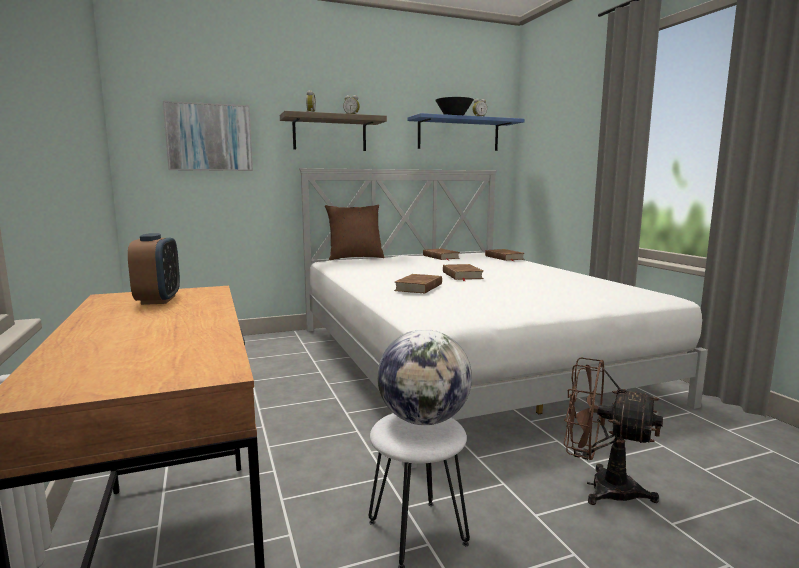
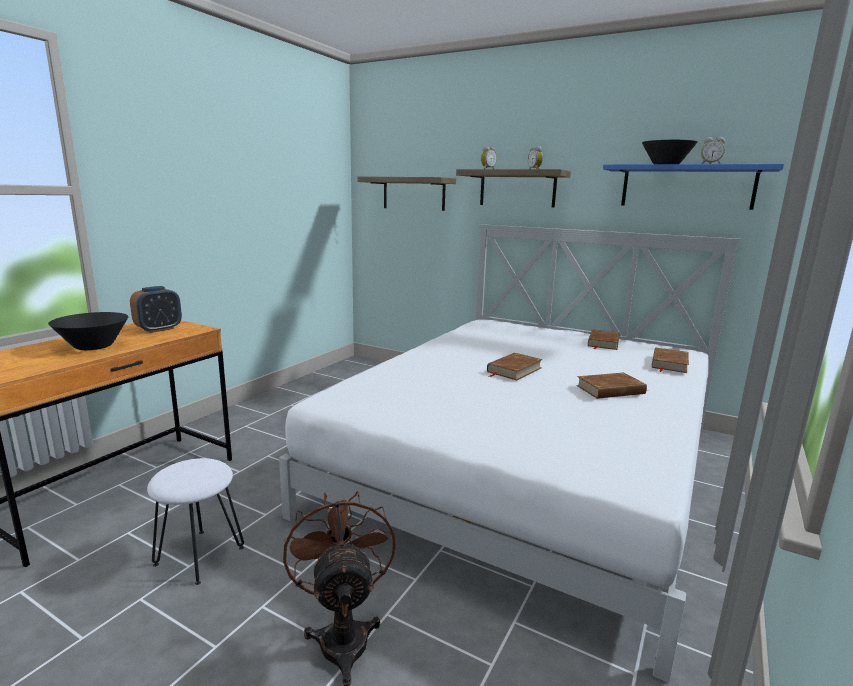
camera: 50 degrees right, 5 degrees up
(165, 325) = (94, 346): none -> black bowl
(209, 137) = (413, 193): picture -> shelf
(355, 258) = (520, 322): brown pillow -> none
(419, 287) = (427, 369): brown book -> brown book (611, 390)
(424, 420) = (200, 472): globe -> none

